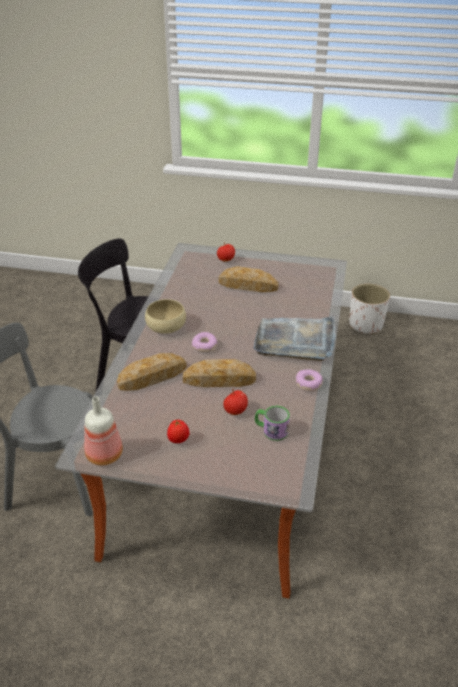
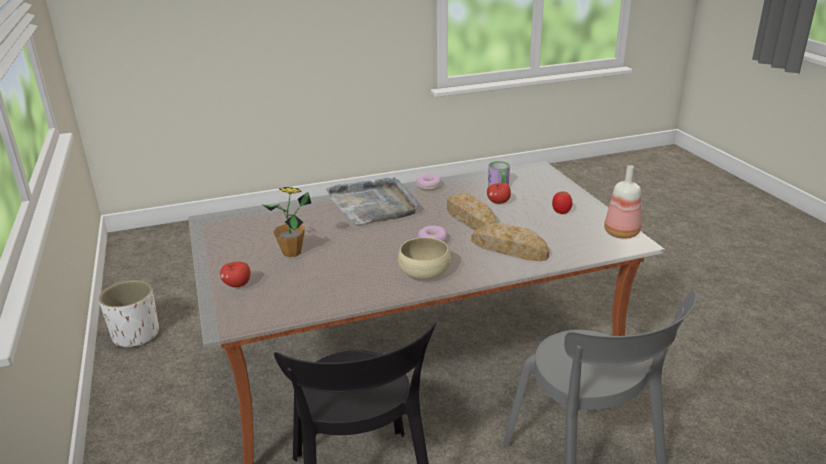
camera: 120 degrees left, 10 degrees down
(248, 285) = (292, 252): bread -> potted plant

